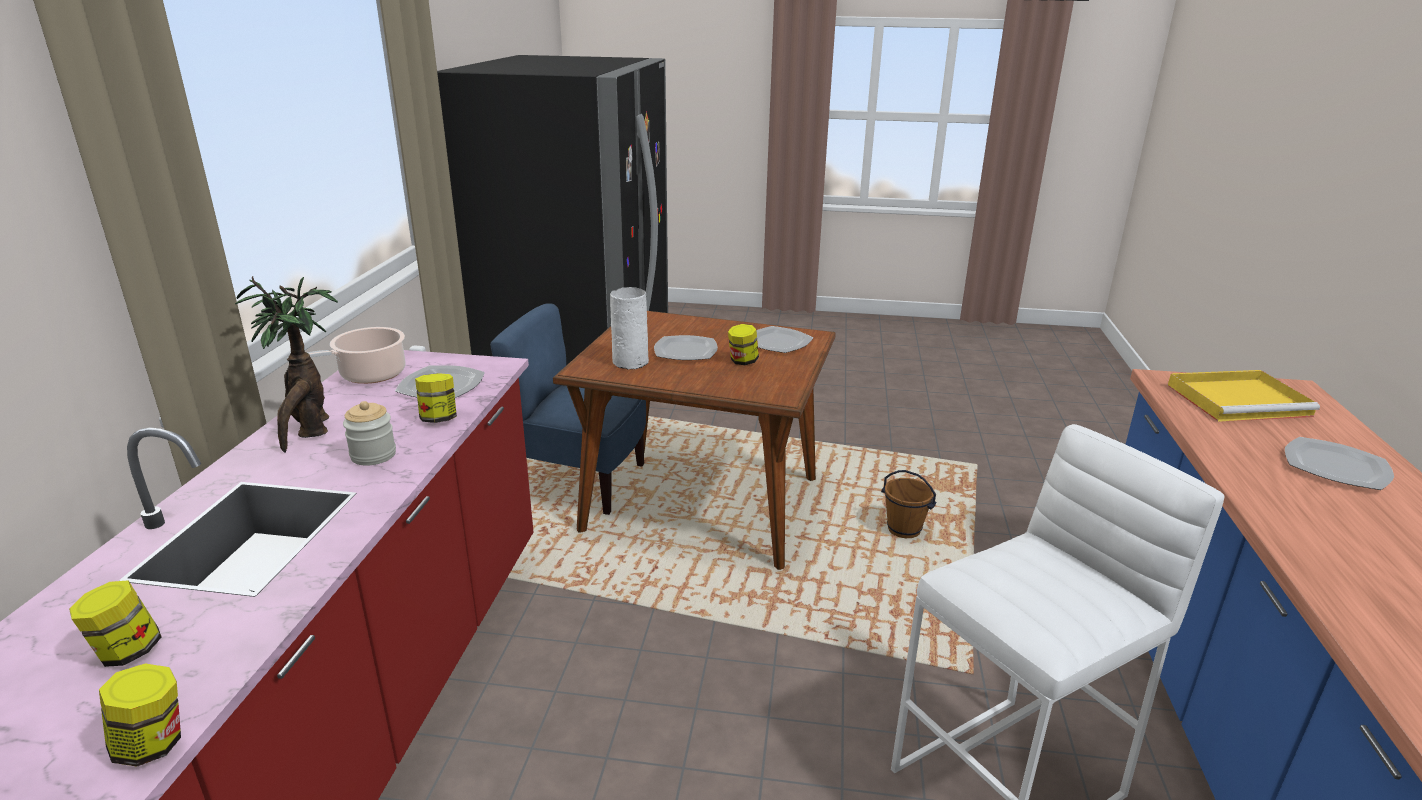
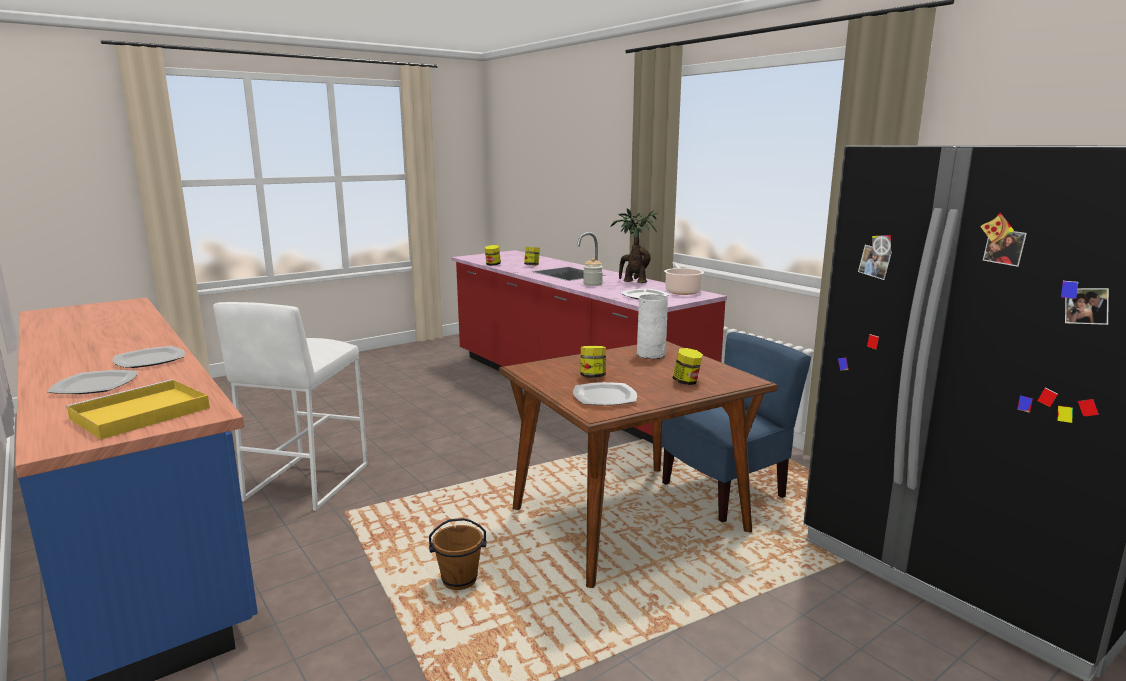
camera: 135 degrees right, 10 degrees down
(439, 419) = (607, 292): jar -> jar (686, 382)
(685, 351) = (643, 370): plate -> plate (150, 360)

